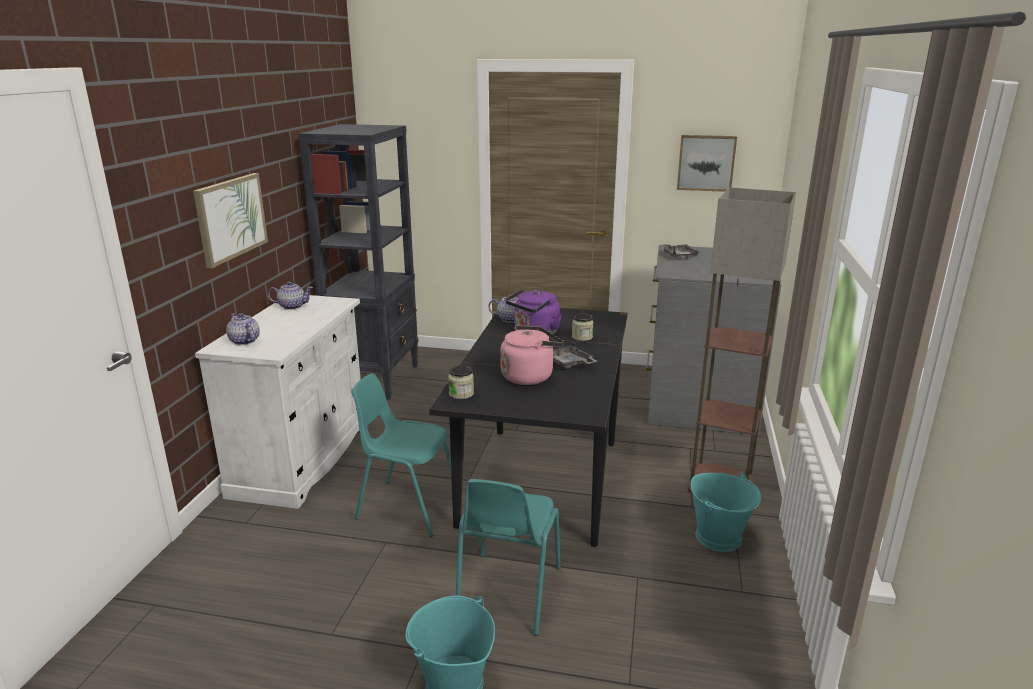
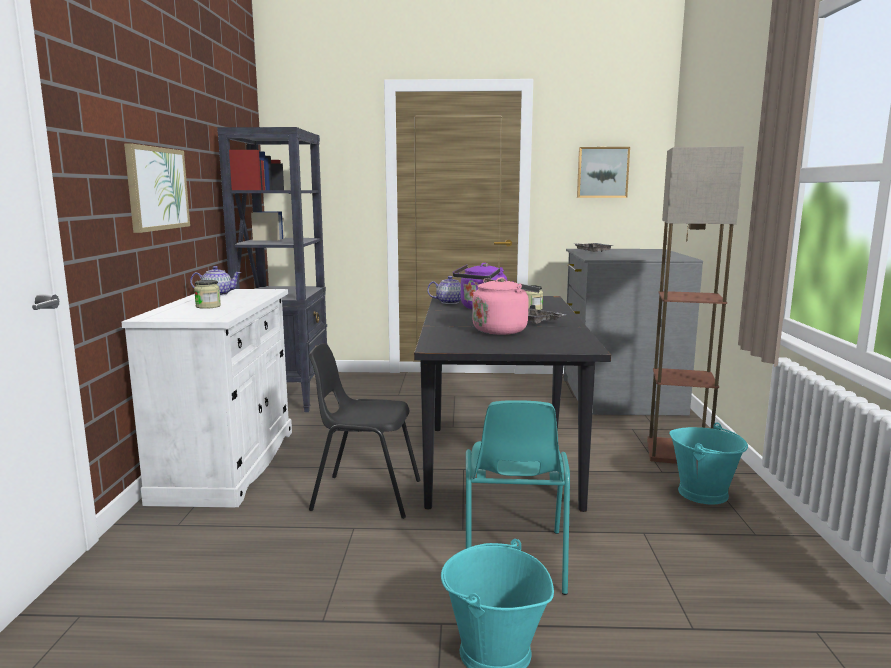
camera: 10 degrees left, 10 degrees down
(244, 341) = (177, 313): teapot -> none
(408, 506) = (365, 495): turquoise chair -> black chair
(461, 394) = (441, 342): jar -> jar (208, 306)

